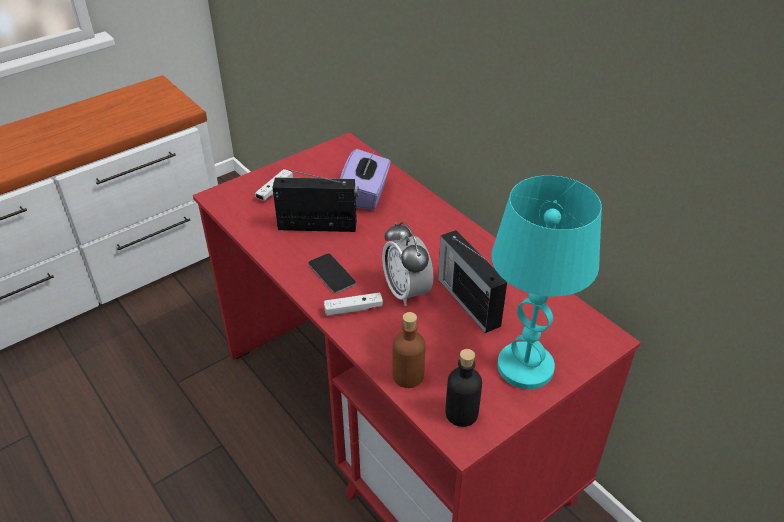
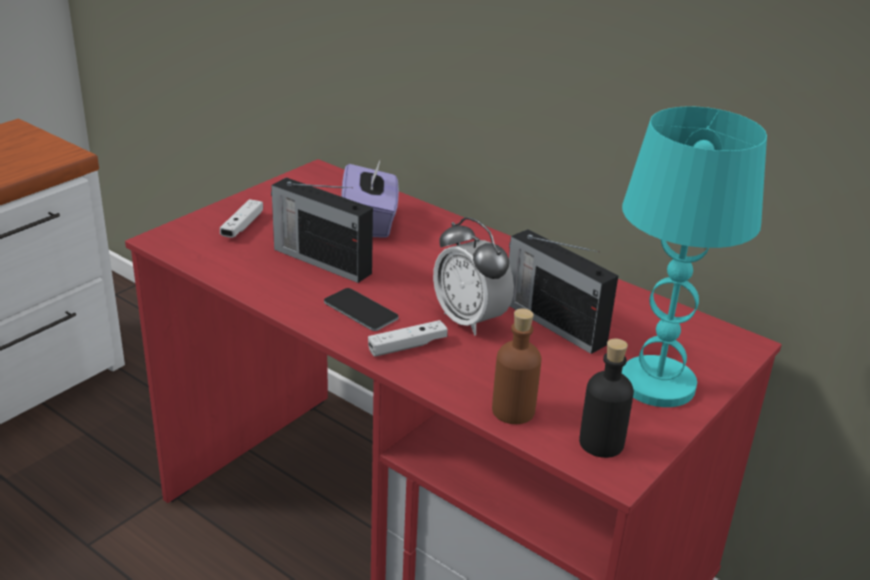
camera: 15 degrees left, 10 degrees down
(319, 226) = (320, 260): radio -> radio turned 135 degrees counterclockwise

